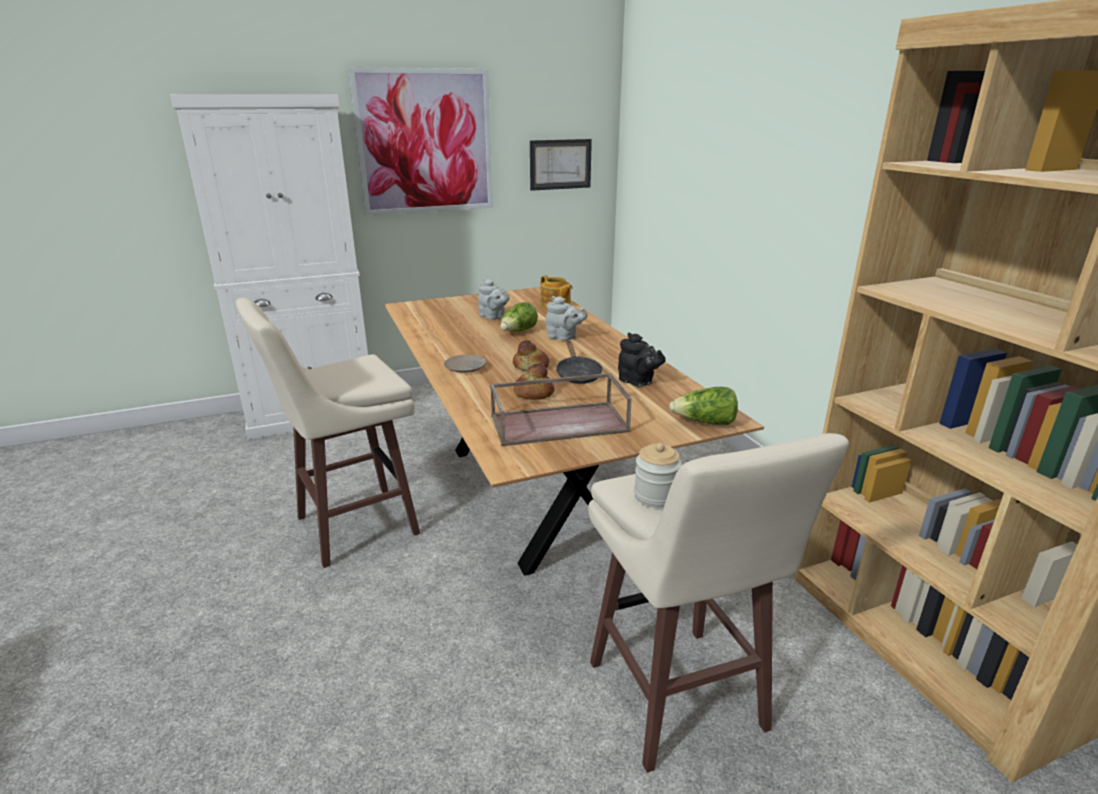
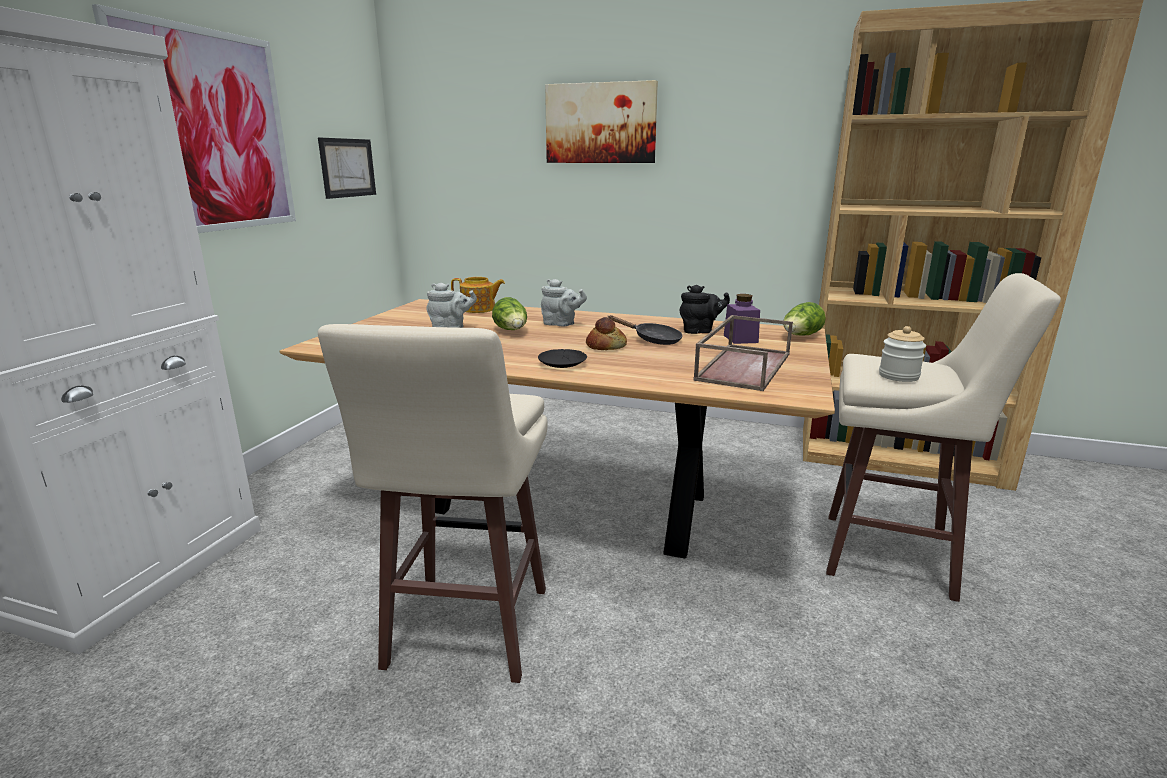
camera: 50 degrees left, 5 degrees down
(466, 368) = (563, 364): beige plate -> black plate
(533, 393) = (668, 359): bread -> none
(564, 337) = (561, 324): grey teapot -> grey teapot turned 45 degrees clockwise
(644, 402) = (740, 339): none -> purple jar
(745, 137) = (601, 123): none -> picture

